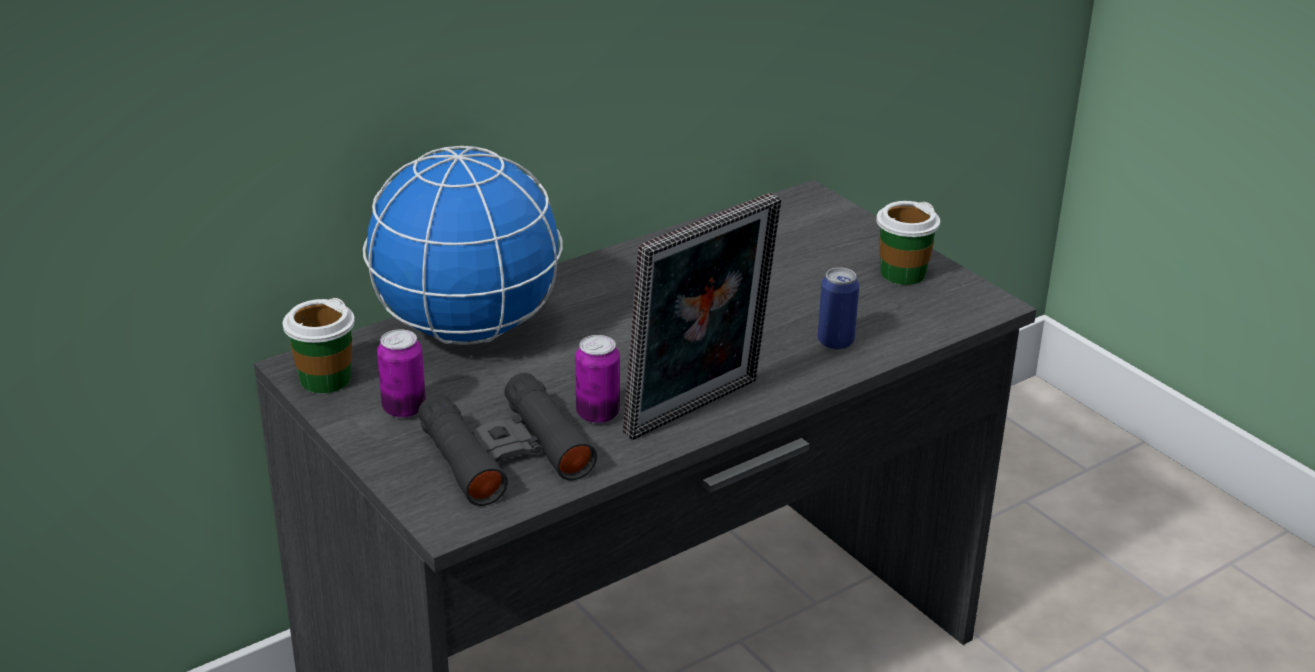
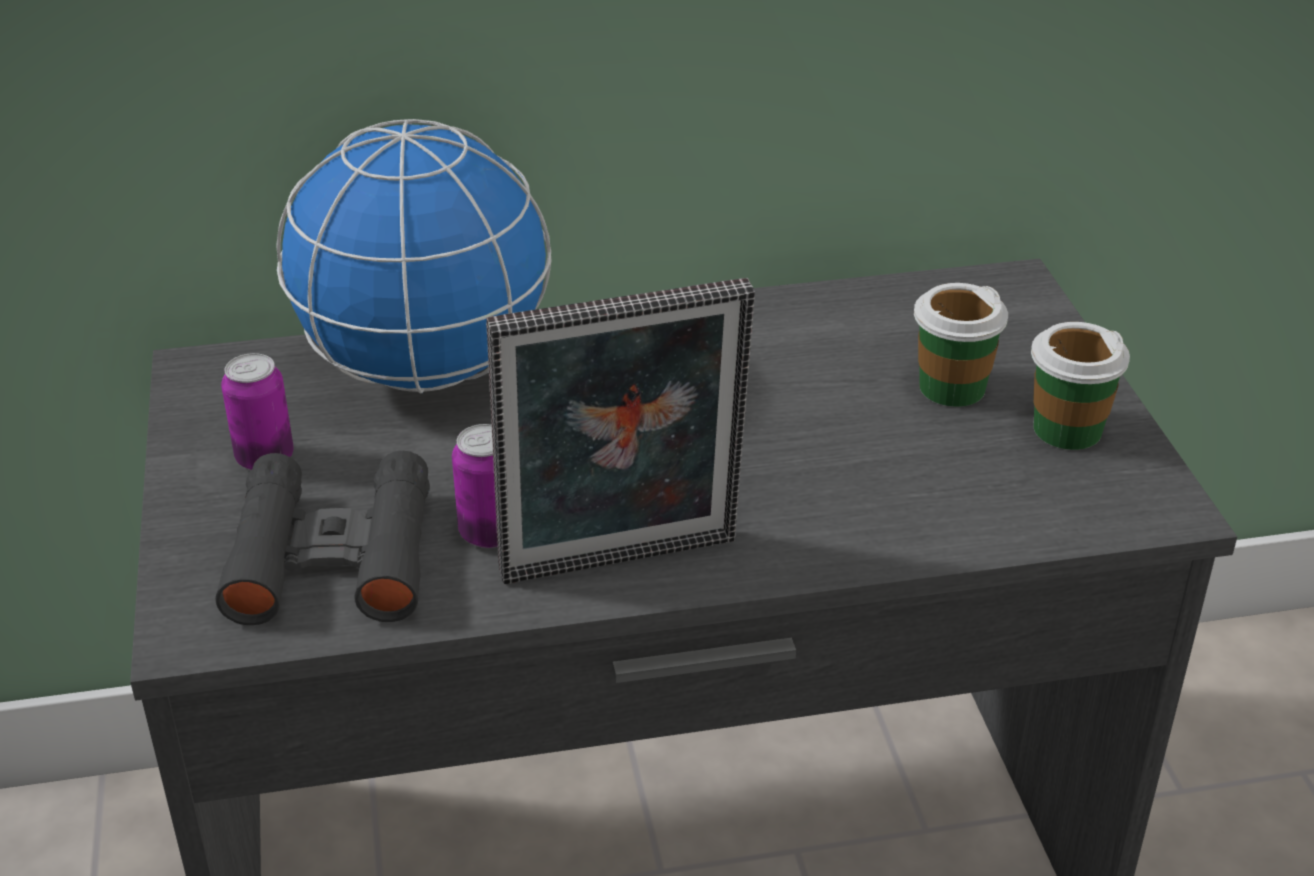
camera: 25 degrees right, 5 degrees up
(325, 379) = (209, 393): cup -> cup (951, 387)
(835, 342) = (891, 511): can -> none

